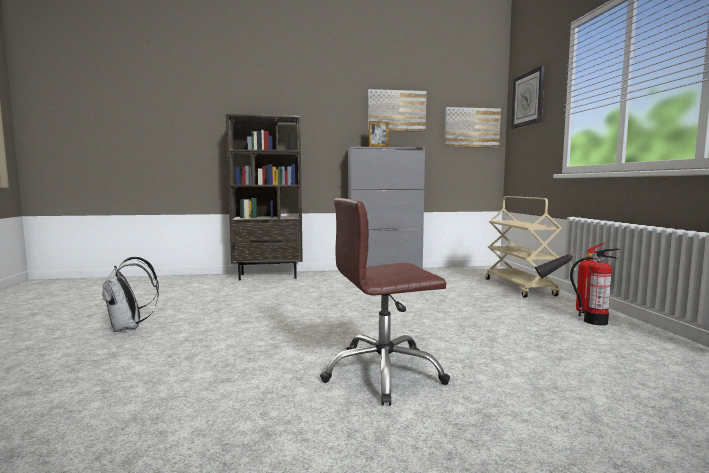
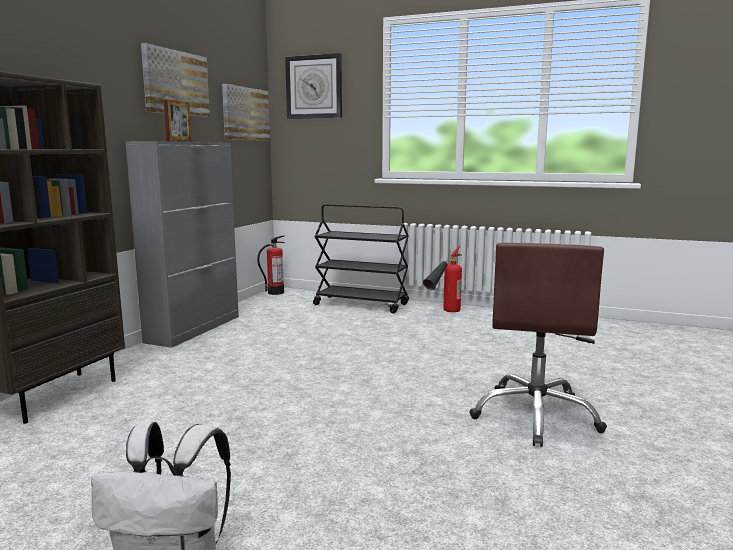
camera: 60 degrees left, 5 degrees up
(519, 287) = (362, 304): beige cart -> black cart
(595, 321) = (480, 317): fire extinguisher -> fire extinguisher (275, 292)

